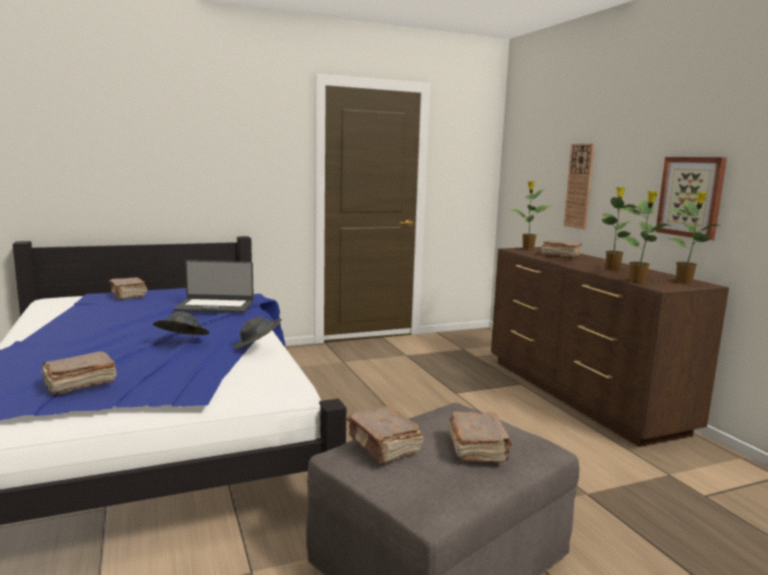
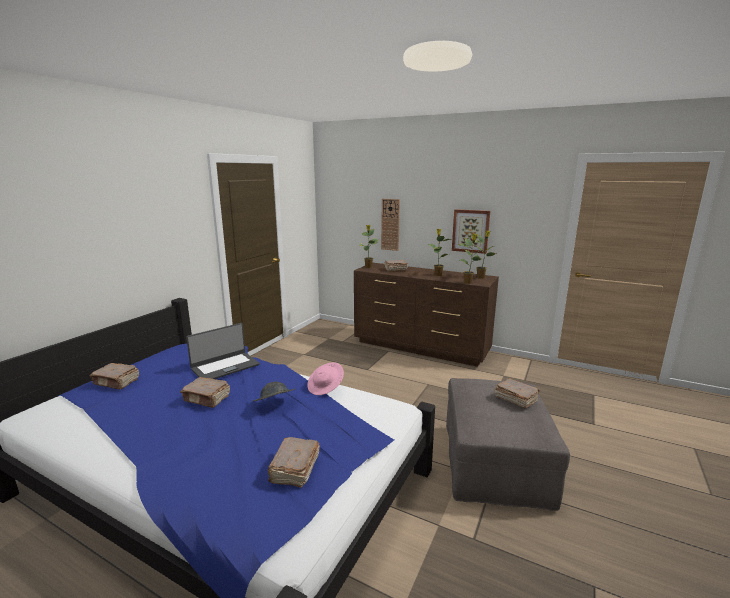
camera: 40 degrees left, 5 degrees up
(258, 346) = (326, 387): grey hat -> pink hat
(384, 446) = (485, 417): brown book -> brown book (207, 399)

